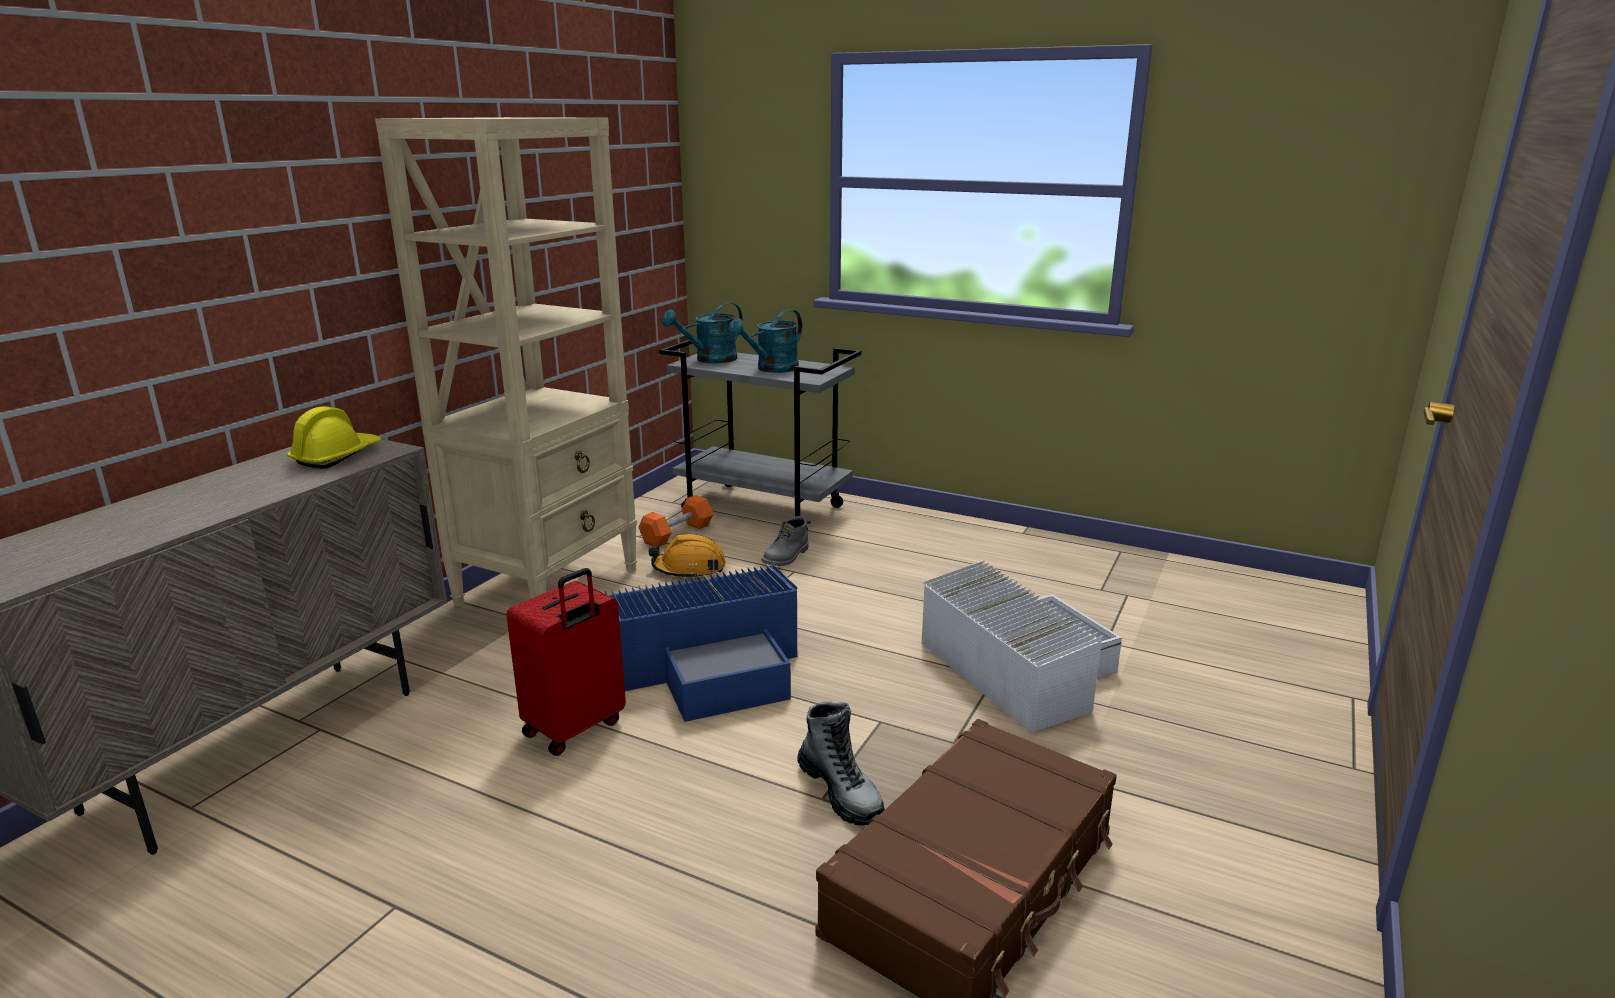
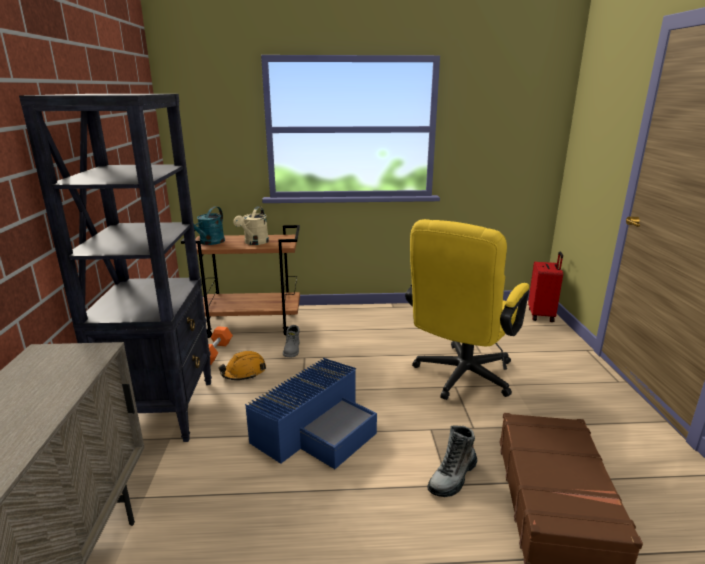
camera: 30 degrees left, 0 degrees up
(336, 456) = (61, 366): yellow hard hat -> none
(549, 586) = (163, 410): beige bookcase -> black bookcase
(575, 729) = (275, 500): red suitcase -> red suitcase (541, 315)
(764, 509) = (252, 325): grey cart -> brown cart
(772, 369) = (254, 242): turquoise watering can -> beige watering can
(841, 792) = (452, 477): boot -> boot turned 105 degrees clockwise
(1017, 668) = (460, 378): white storage box -> yellow office chair

